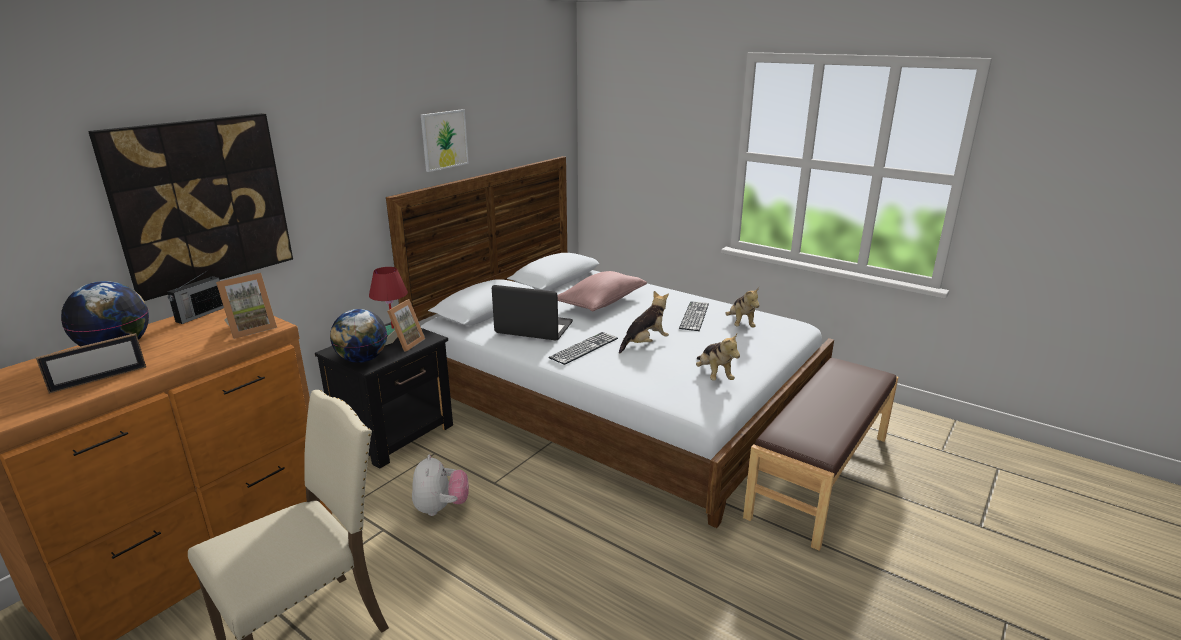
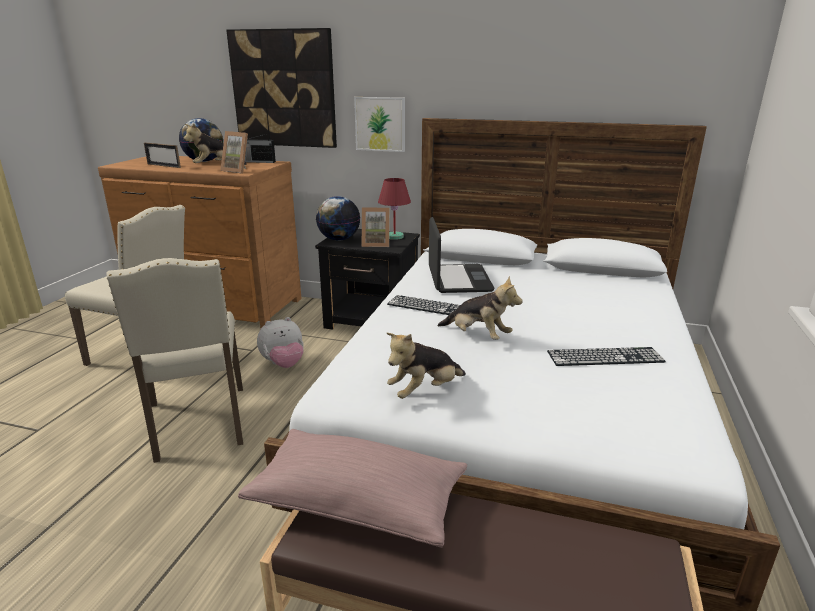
camera: 70 degrees right, 0 degrees up
(444, 140) = (508, 75): picture -> picture (380, 124)
(523, 581) = (198, 424): none -> beige chair
(601, 303) = (567, 298): pink pillow -> pink pillow (358, 504)
(740, 324) = (623, 396): plush toy -> plush toy (216, 167)

